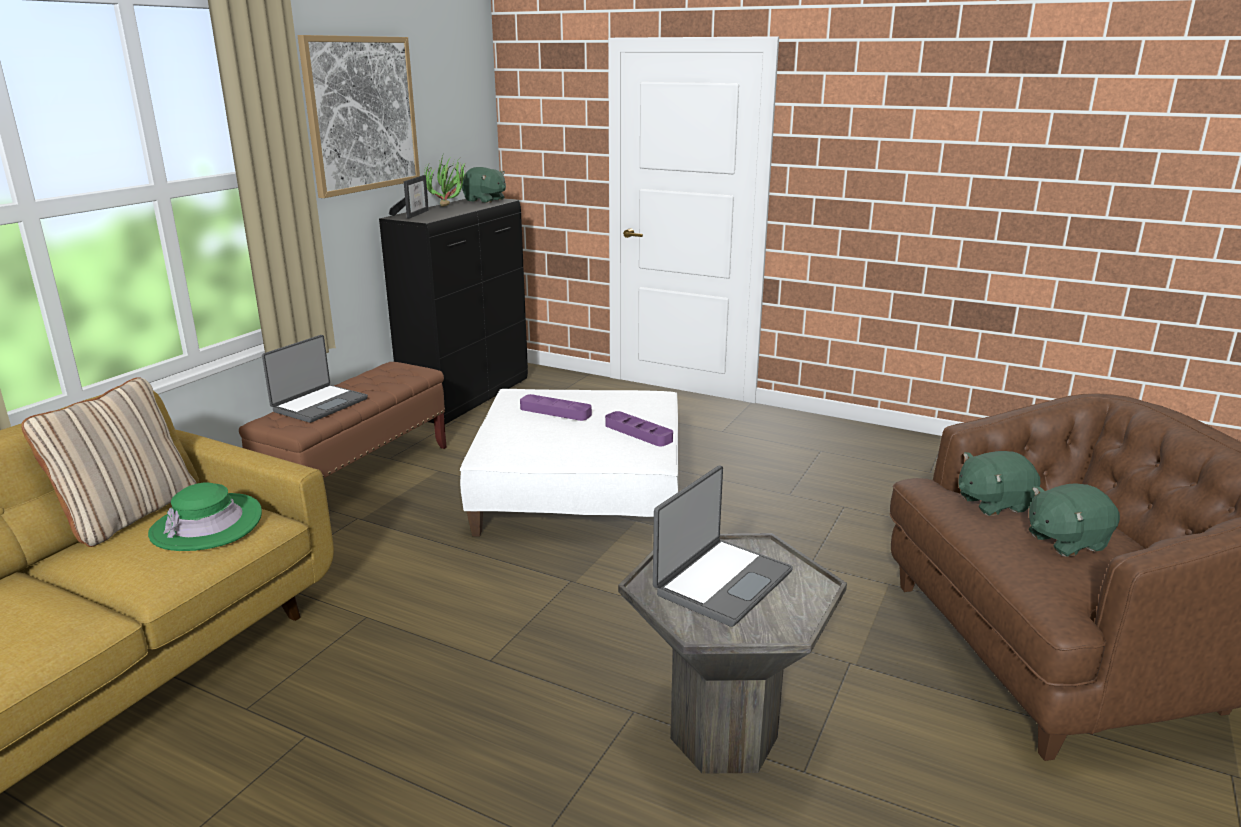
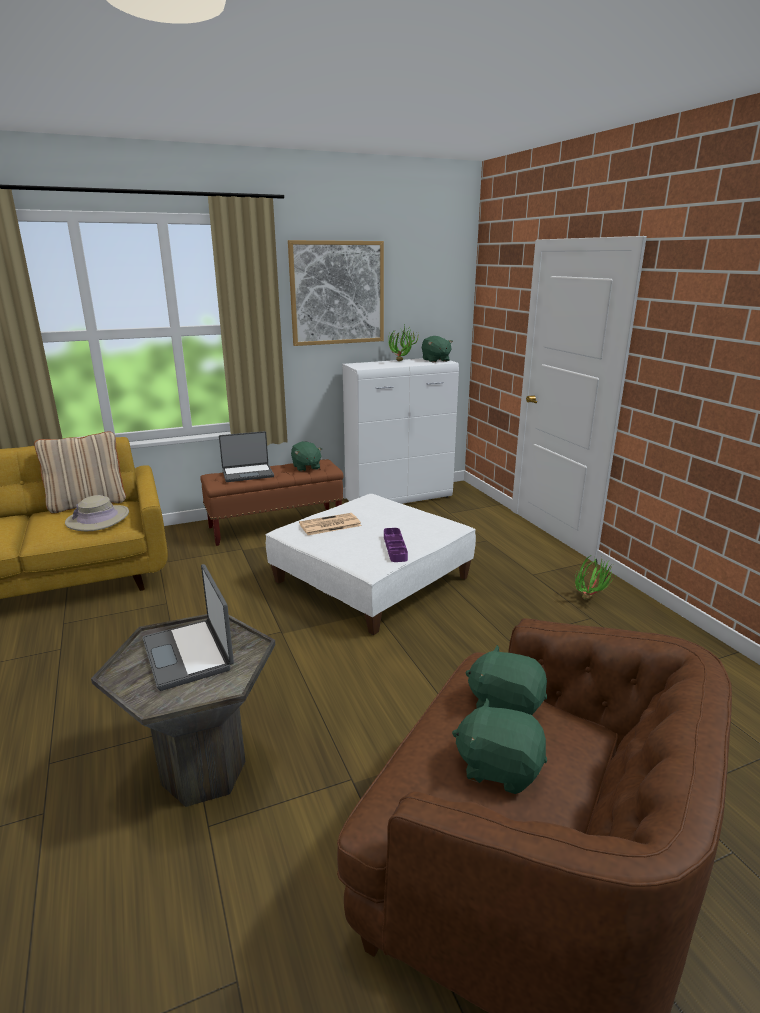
camera: 40 degrees right, 0 degrees up
(207, 525) = (98, 519): green hat -> beige hat
(386, 377) = (306, 467): none -> green plush toy
(413, 214) = (367, 363): picture frame -> none
(468, 398) = (400, 498): black cabinet -> white cabinet
(526, 434) = (329, 525): none -> newspaper
(555, 411) = (370, 517): purple tray -> none
(721, 582) = (189, 654): laptop -> laptop turned 75 degrees clockwise
(797, 435) = (591, 598): none -> potted plant

